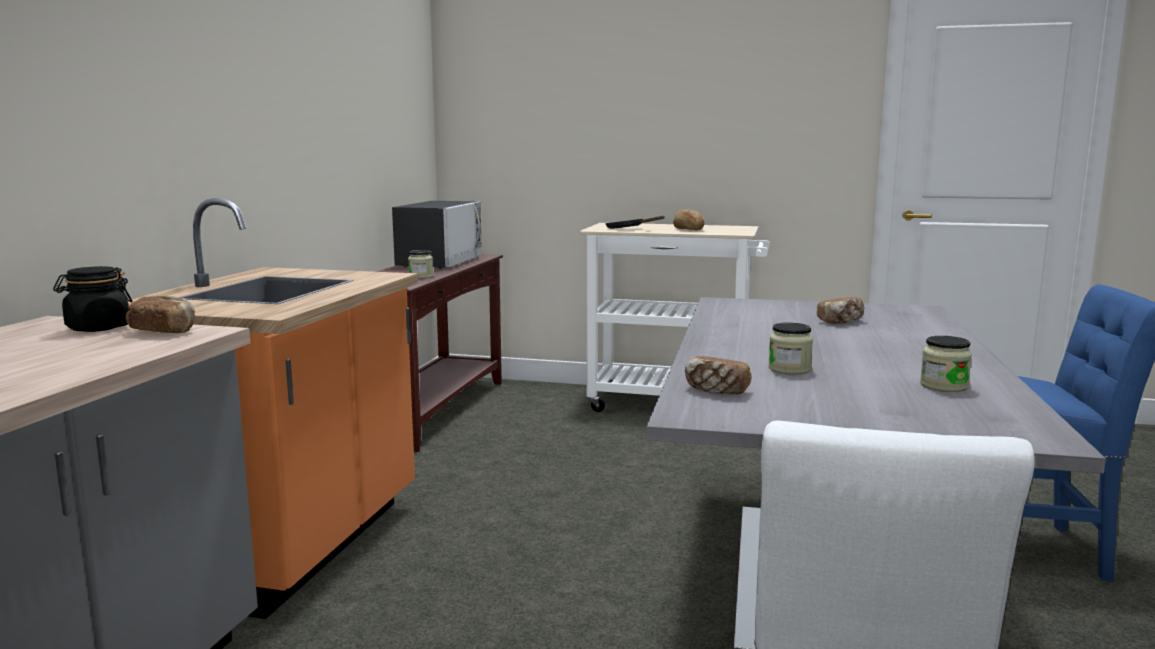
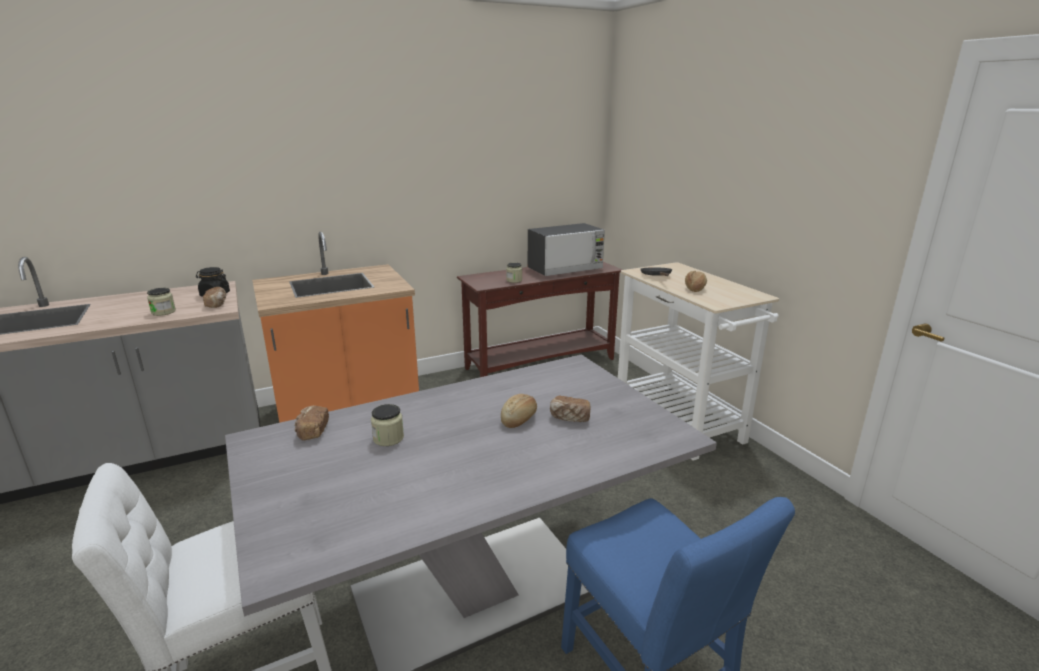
camera: 50 degrees right, 10 degrees up
(818, 331) = (519, 419): none -> bread
(943, 386) = (396, 502): jar -> jar (163, 312)

